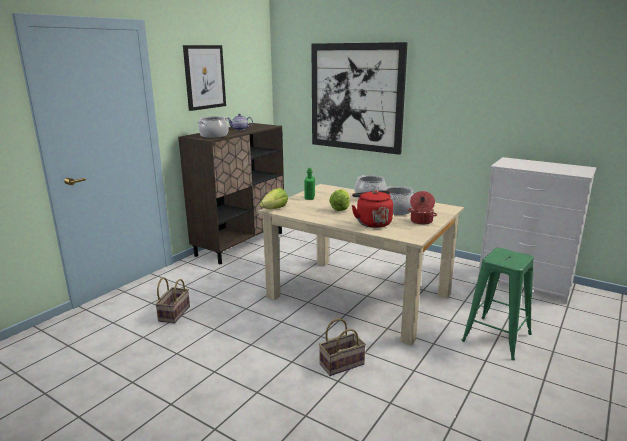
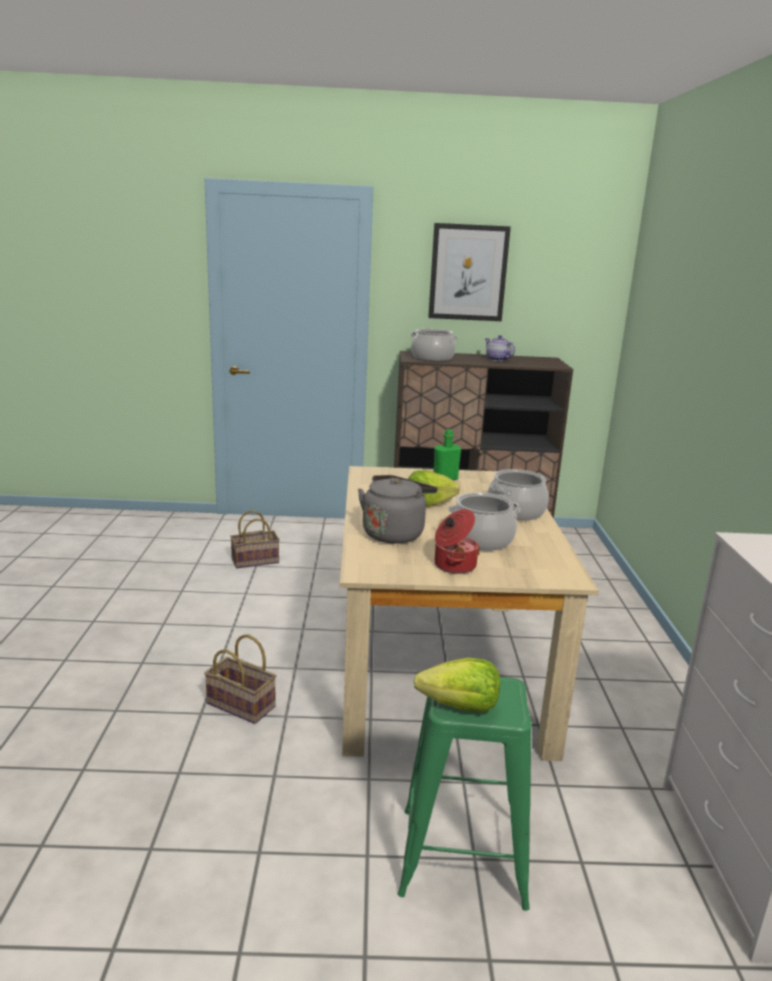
camera: 55 degrees right, 0 degrees up
(275, 209) = (367, 472): lettuce -> lettuce (460, 707)
(356, 97) = (691, 340): picture -> none
(372, 223) = (394, 533): red kettle -> grey kettle

